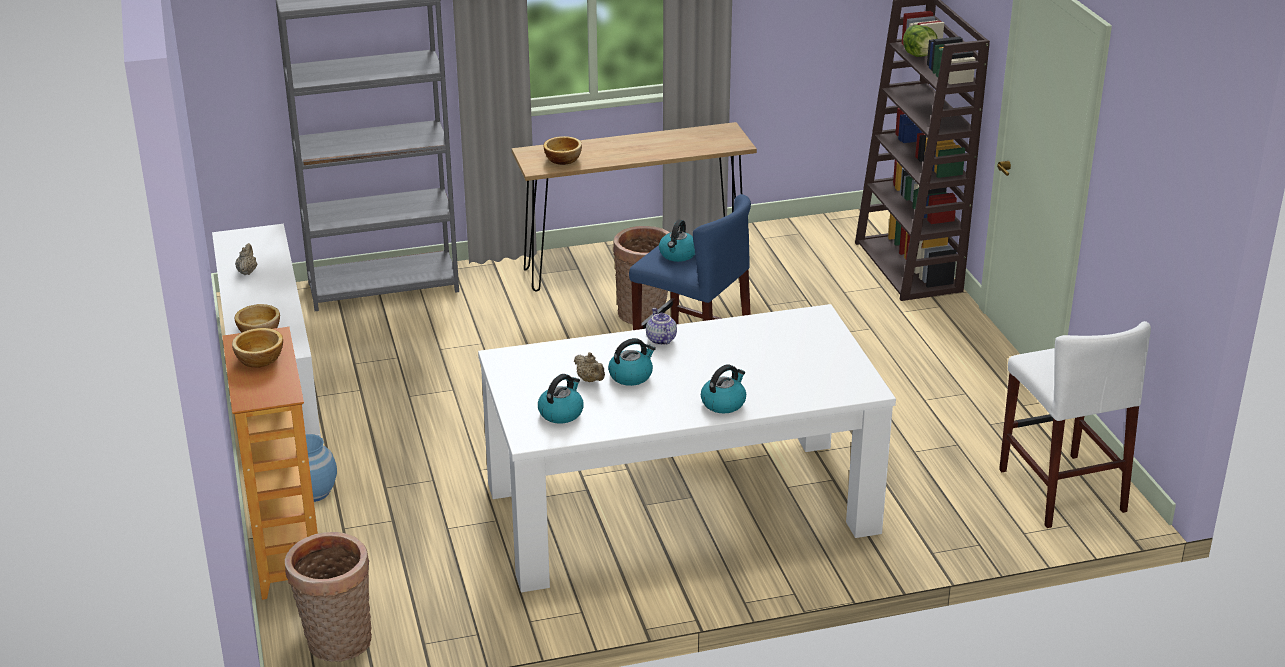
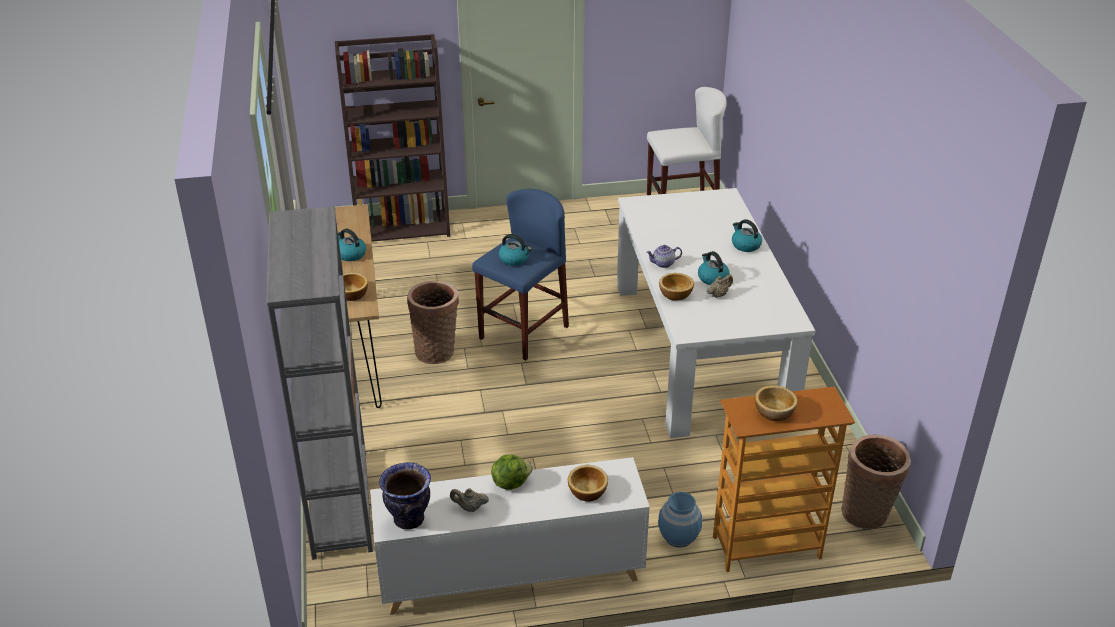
camera: 85 degrees left, 5 degrees up
(237, 244) = (408, 520): none -> vase
(561, 413) = (762, 308): kettle -> kettle (350, 254)
(587, 348) = (675, 294): none -> bowl
(920, 55) = (372, 80): lettuce -> lettuce (510, 482)

